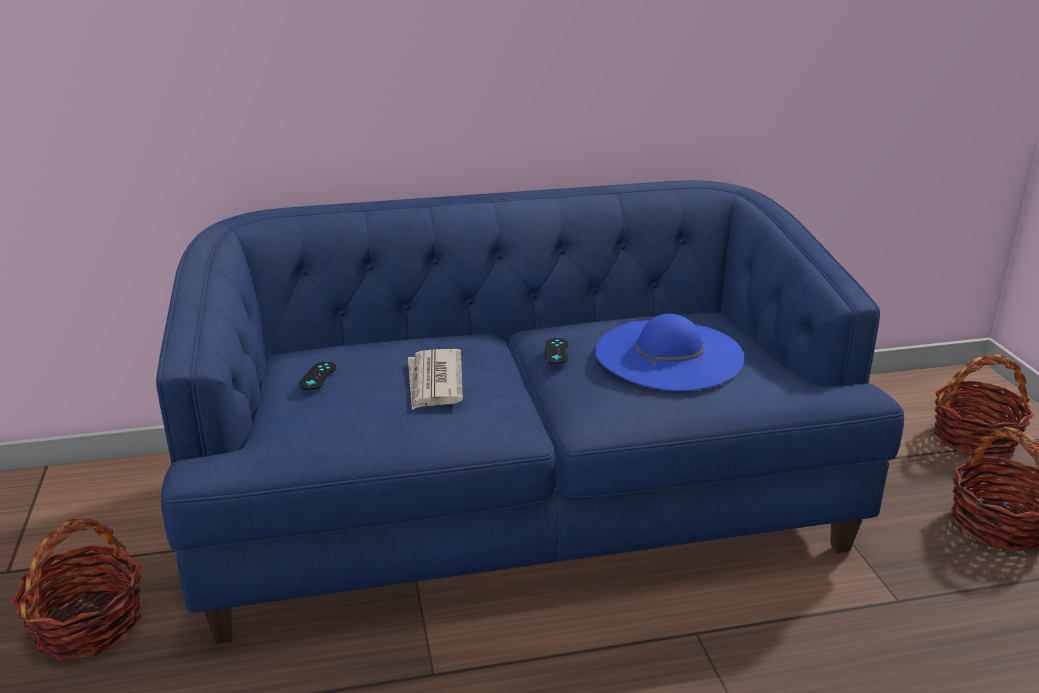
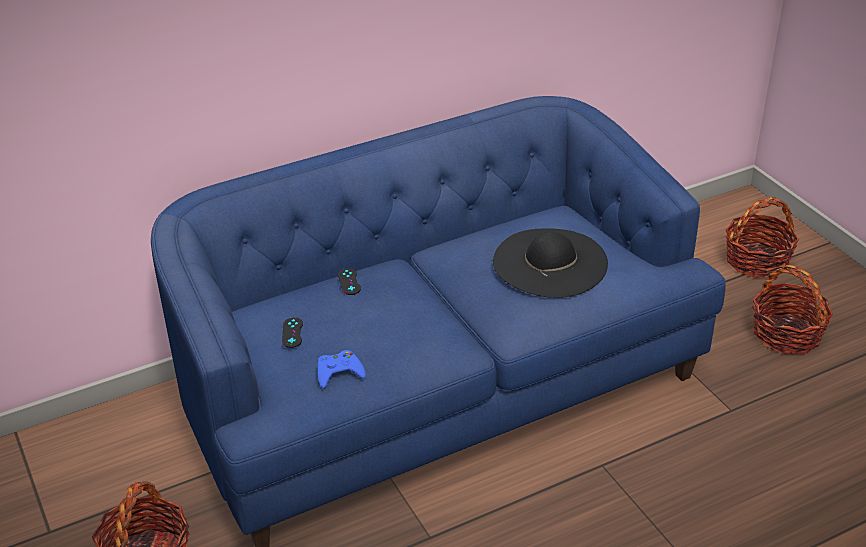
camera: 15 degrees left, 10 degrees up
(344, 423) = (339, 372): none -> blue game controller
(434, 382) = (386, 322): newspaper -> none
(556, 351) = (462, 272): black game controller -> black game controller (349, 282)
(668, 354) = (550, 262): blue hat -> black hat

